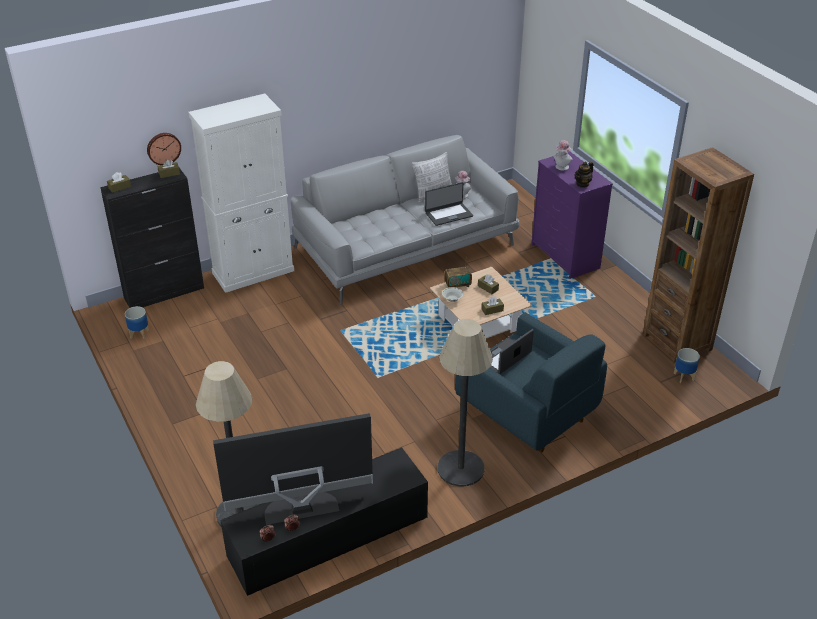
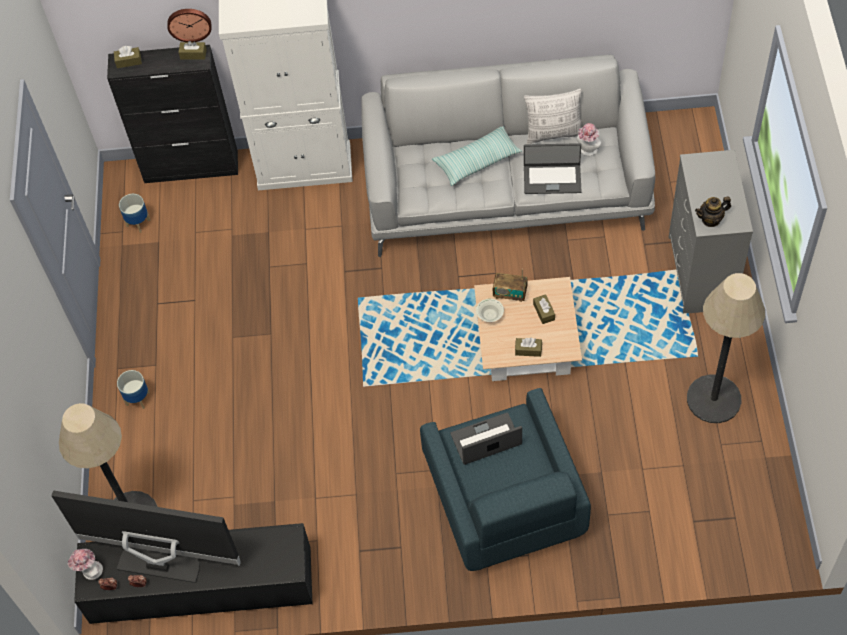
camera: 30 degrees right, 20 degrees up
(391, 218) = (477, 160): none -> pillow
(460, 468) = (385, 552): floor lamp -> floor lamp (713, 399)
(561, 167) = (702, 179): hat -> hat (90, 572)
(565, 256) = (701, 273): purple dresser -> grey dresser
(677, 342) = (756, 467): brown bookcase -> none
(683, 377) = (727, 525): planter -> planter (137, 399)

